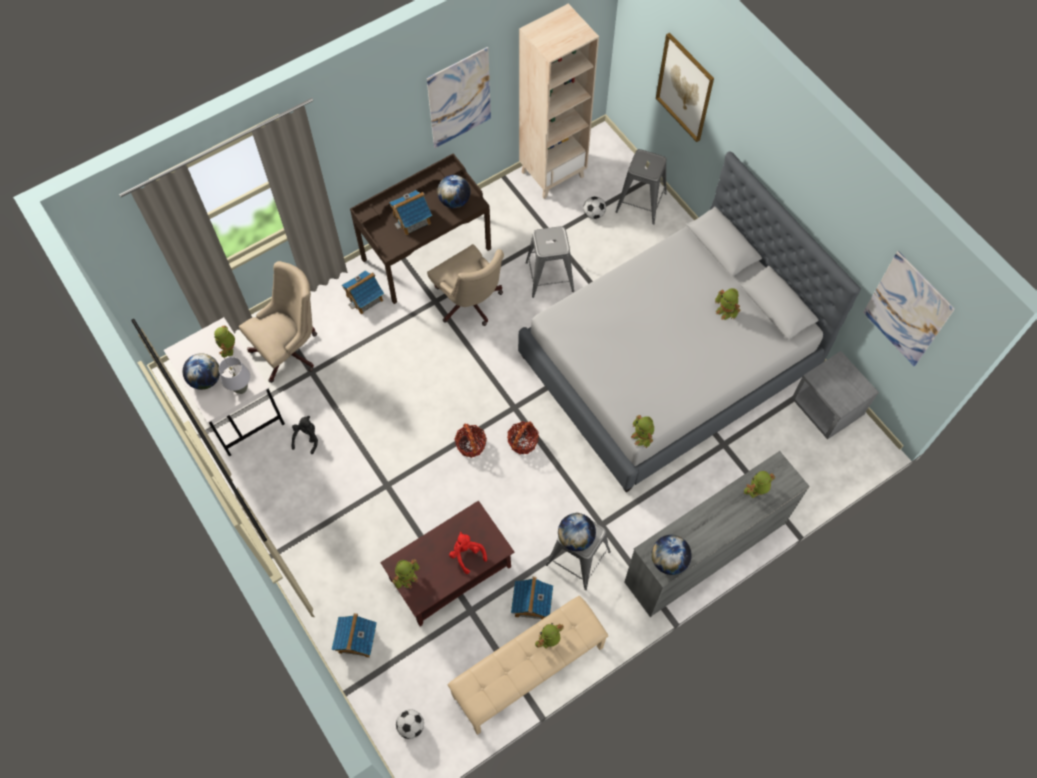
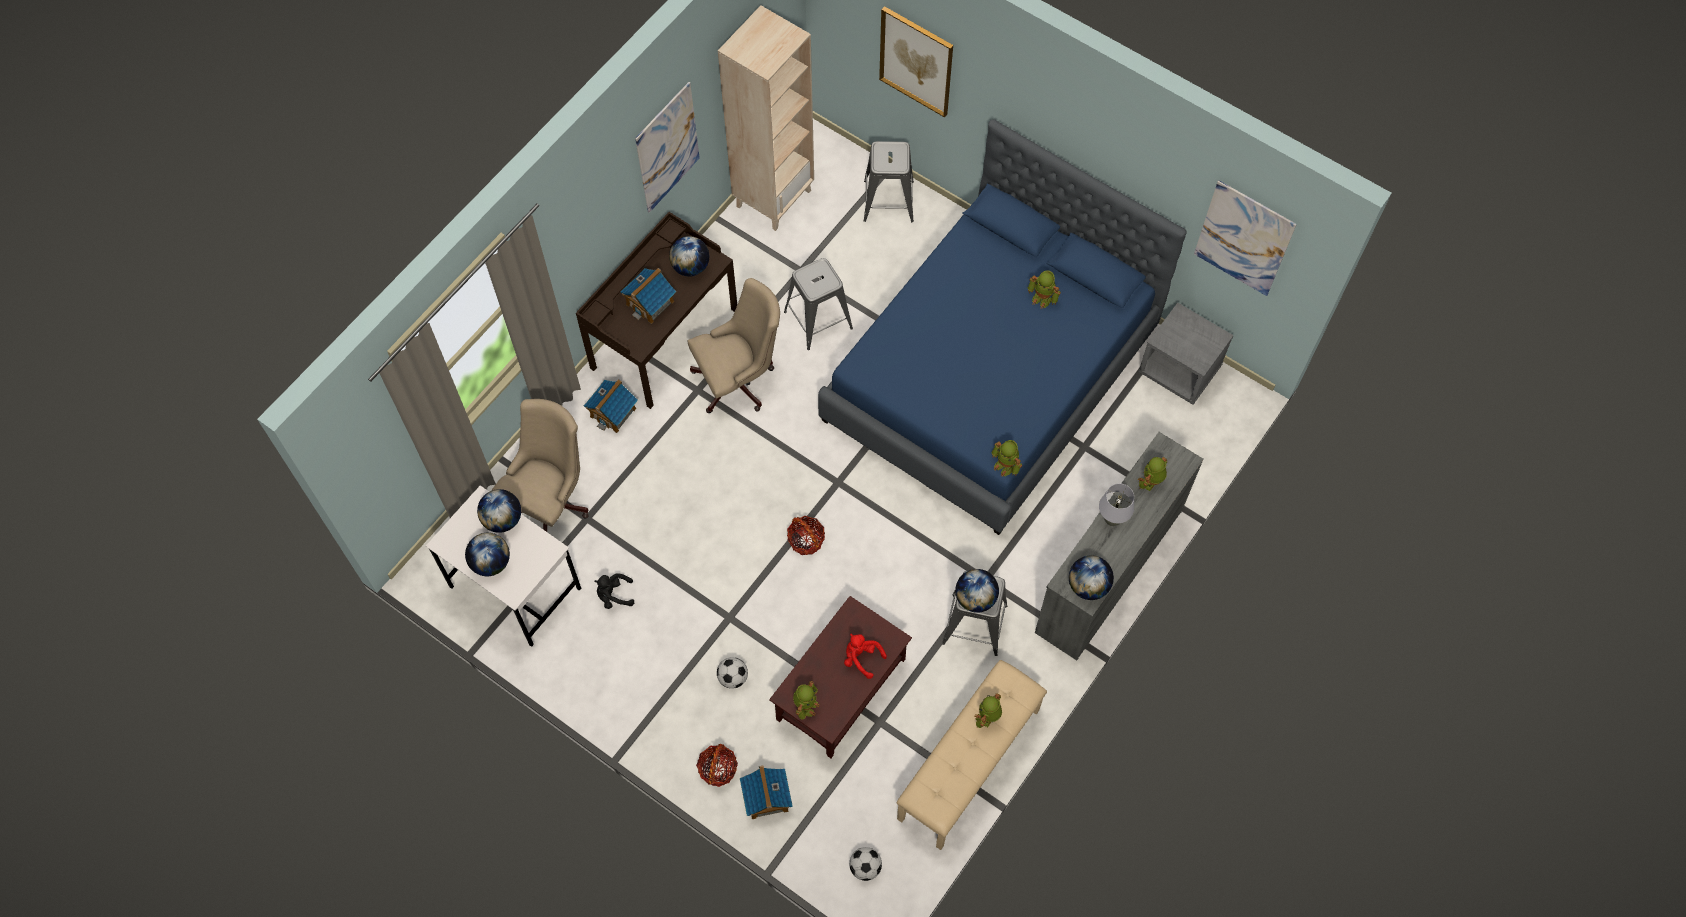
camera: 20 degrees left, 0 degrees up
(229, 349) = (503, 519): toy robot -> globe
(241, 389) = (537, 560): grey table lamp -> grey table lamp (1112, 520)
(307, 438) = (614, 595): black plush toy -> black plush toy turned 90 degrees counterclockwise
(470, 304) = (739, 380): beige office chair -> beige office chair turned 60 degrees counterclockwise
(523, 441) = (863, 517): basket -> basket (718, 769)
(531, 604) = (944, 691): toy house -> none
(594, 214) = (840, 231): football -> football (733, 677)
(669, 361) = (990, 374): grey bed -> blue bed

